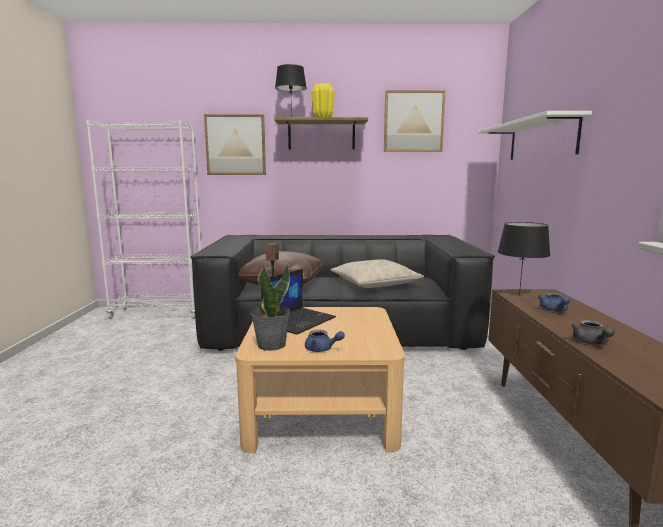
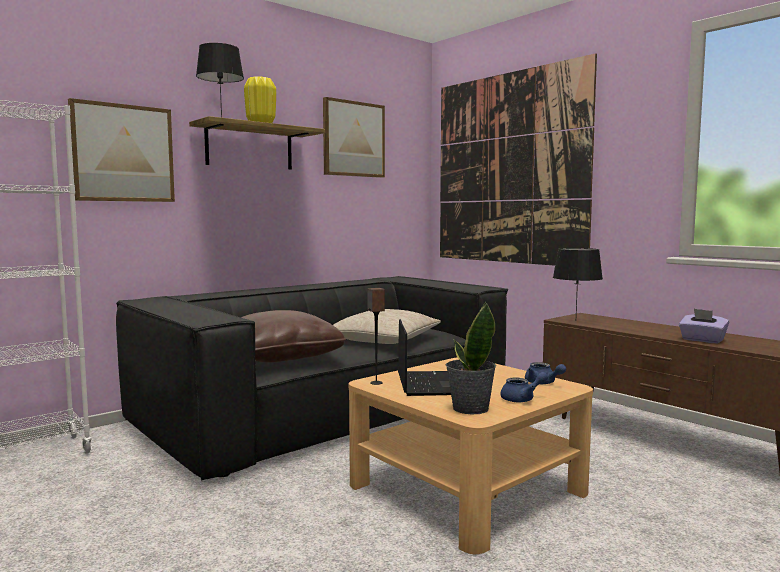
camera: 40 degrees left, 5 degrees down
(541, 140) = (508, 169): white shelf -> picture
(554, 310) = (626, 326): blue teapot -> blue teapot (543, 383)
(591, 343) = (702, 340): grey teapot -> purple tissue box

